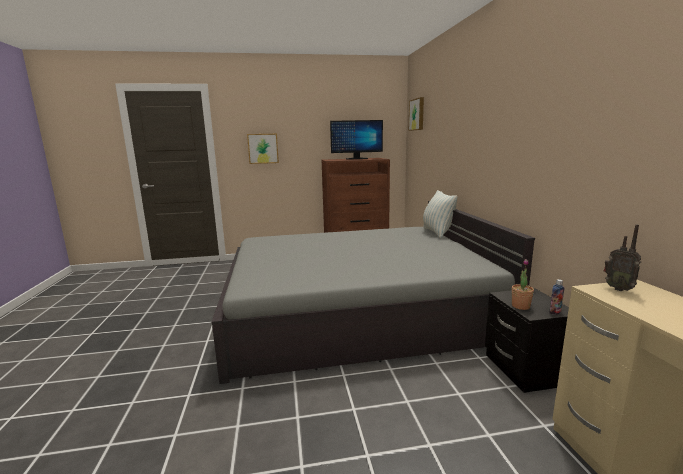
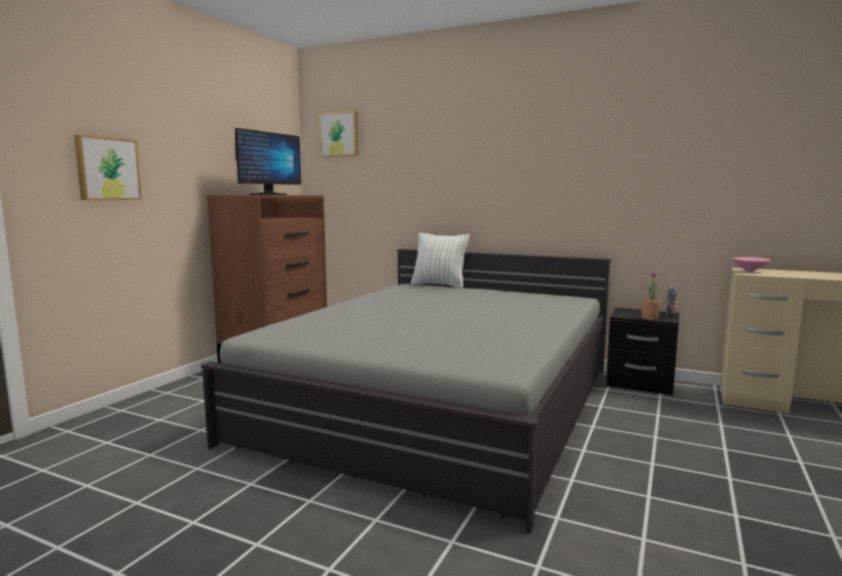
camera: 55 degrees left, 5 degrees down
(618, 288) = (748, 271): radio -> pink bowl

